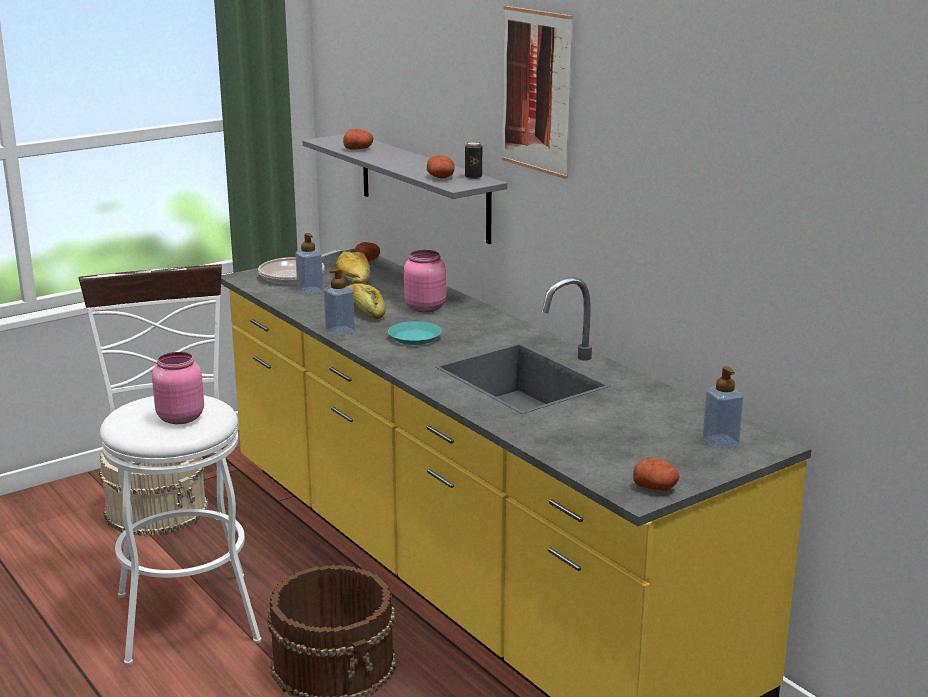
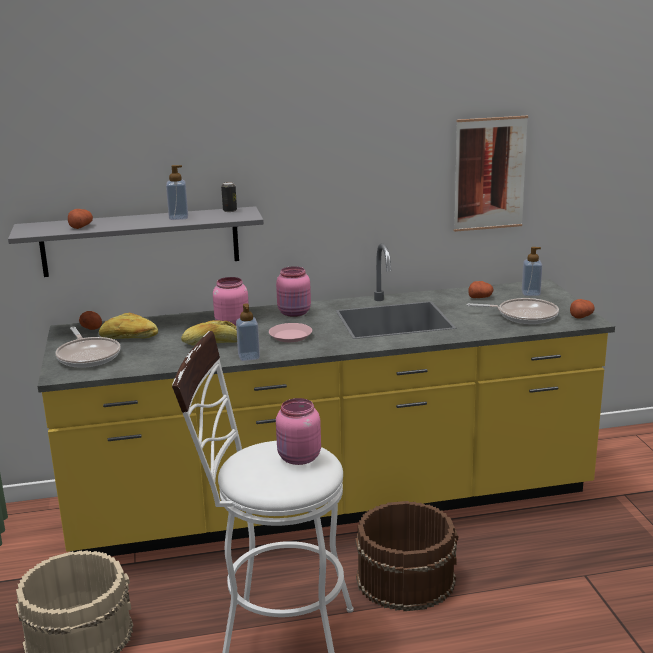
camera: 65 degrees left, 0 degrees up
(310, 291) = (138, 355): soap dispenser -> soap dispenser (178, 217)
(415, 337) = (290, 336): turquoise plate -> pink plate
(441, 177) = (218, 217): potato -> potato (480, 297)
(488, 327) = (295, 313): none -> pink jar
(536, 91) = (286, 128): picture -> picture (489, 174)
(613, 448) = (523, 316): none -> frying pan

